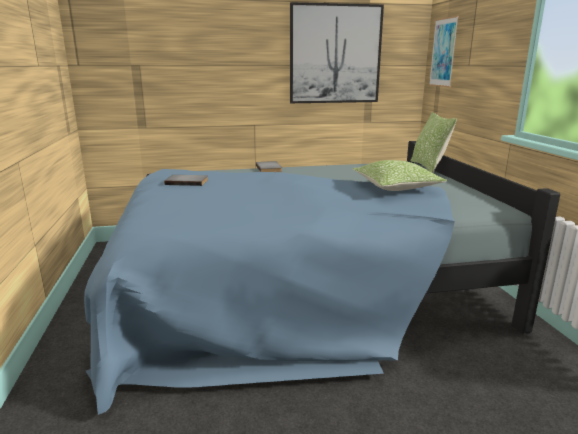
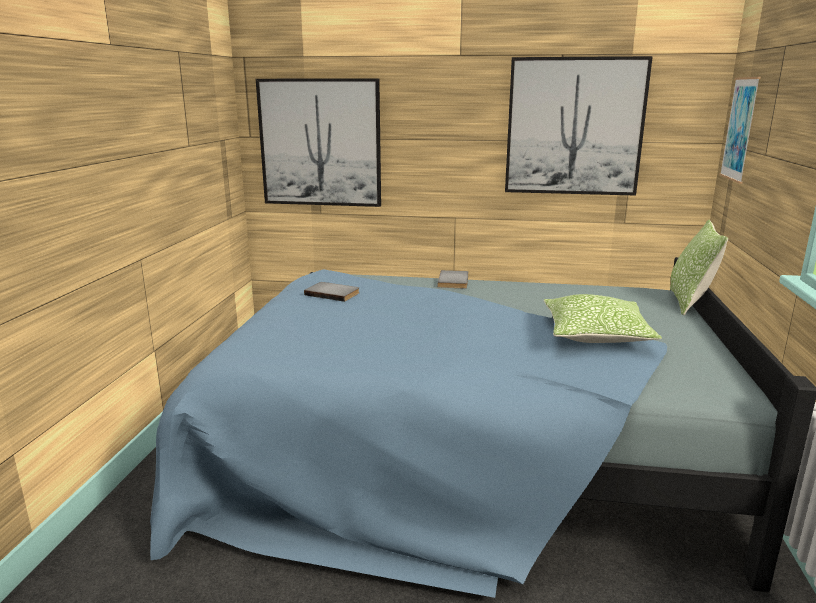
camera: 20 degrees right, 0 degrees up
(143, 69) = (320, 143): none -> picture

